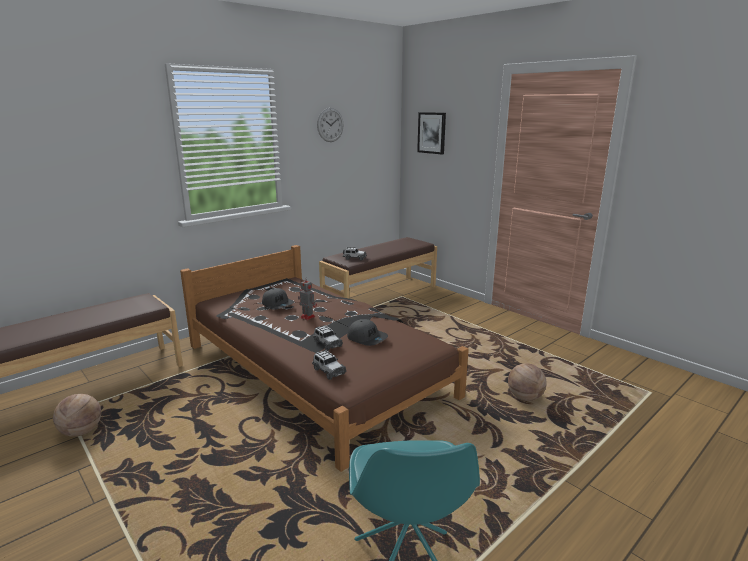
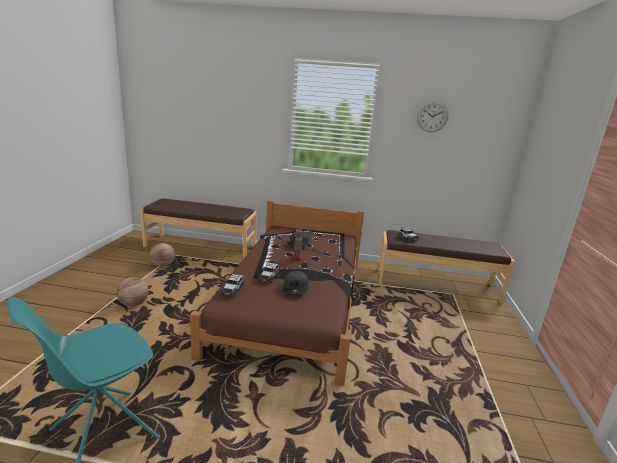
camera: 50 degrees right, 0 degrees up
(432, 133) = (545, 138): picture -> none
(525, 397) = (391, 428): basketball -> basketball (134, 304)

